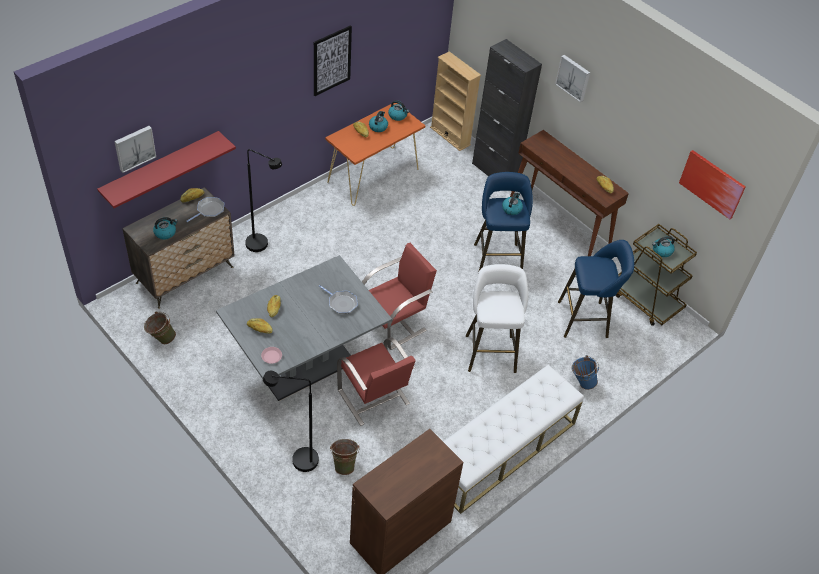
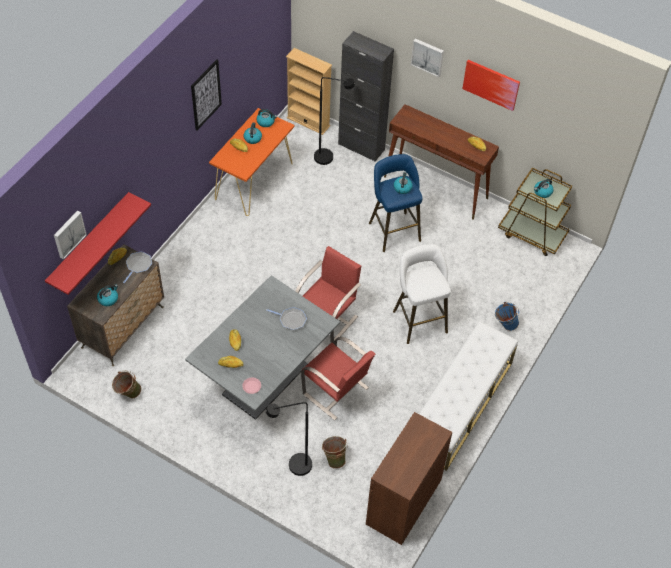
camera: 15 degrees left, 5 degrees up
(262, 246) = (181, 278): black floor lamp -> black floor lamp (329, 158)
(586, 319) = (489, 266): blue stool -> none
(712, 184) = (576, 128): picture -> picture (491, 84)

